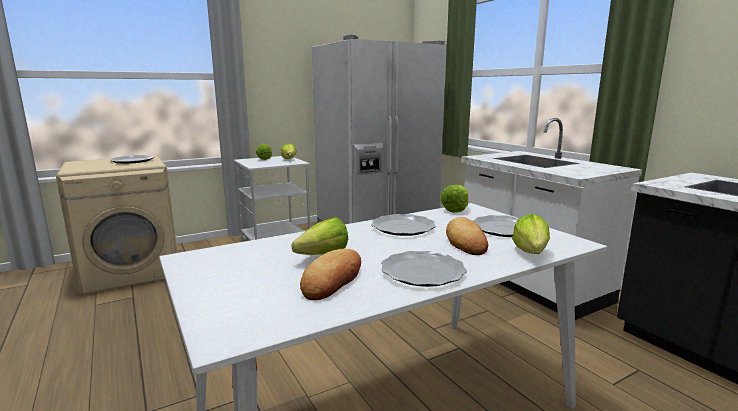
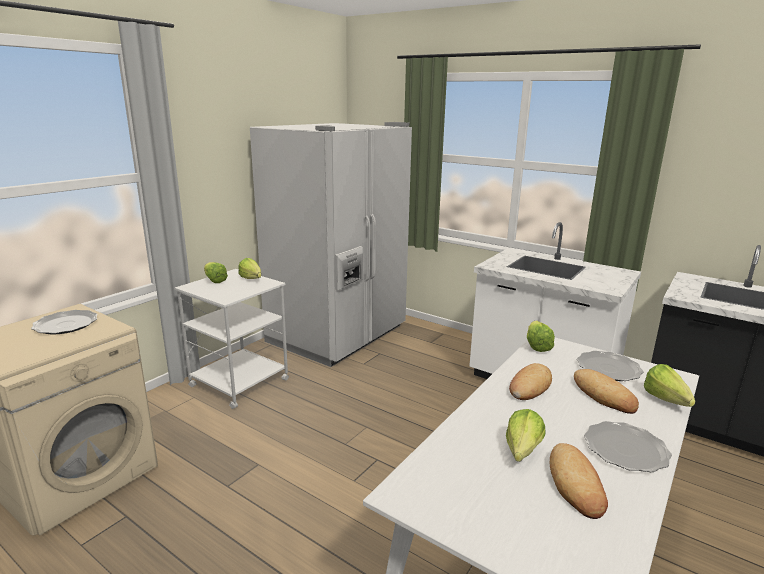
camera: 25 degrees left, 5 degrees up
(402, 227) = (529, 386): plate -> bread

